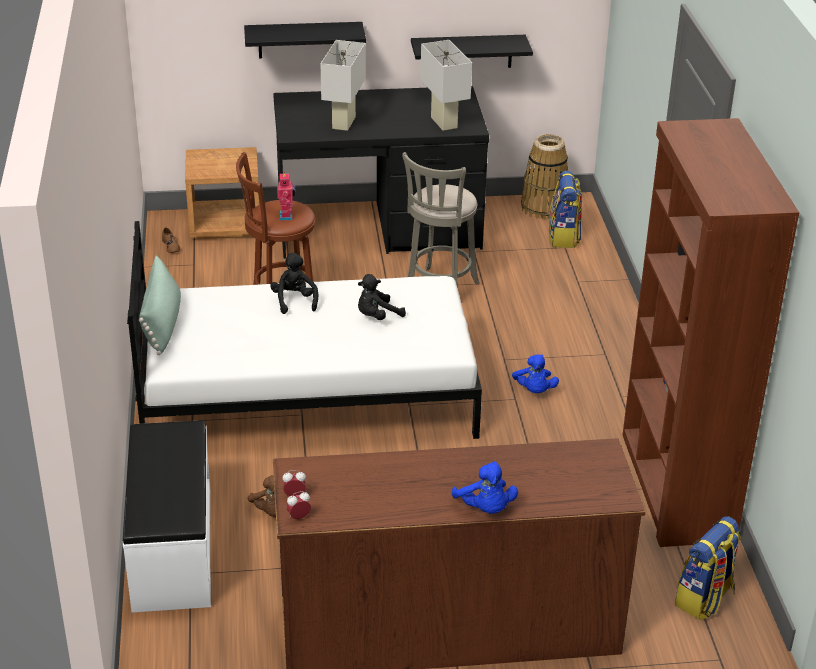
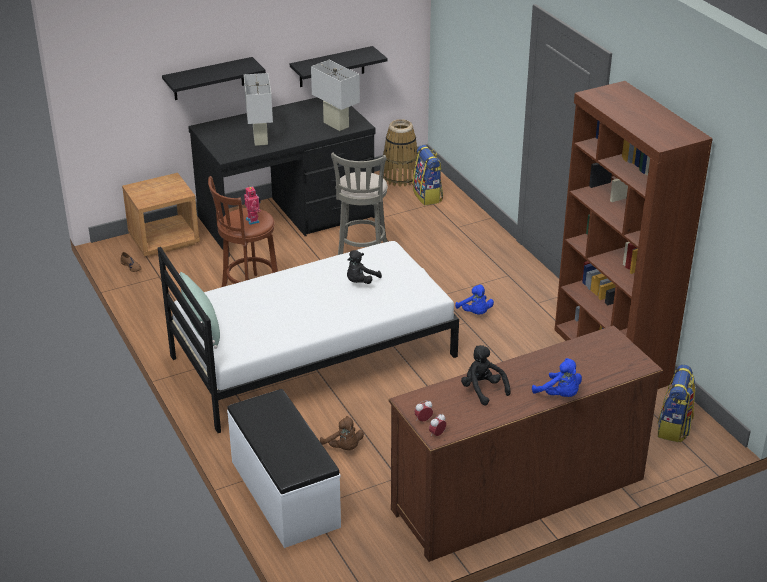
camera: 20 degrees left, 0 degrees up
(294, 301) = (291, 284): black plush toy -> black plush toy (482, 390)

